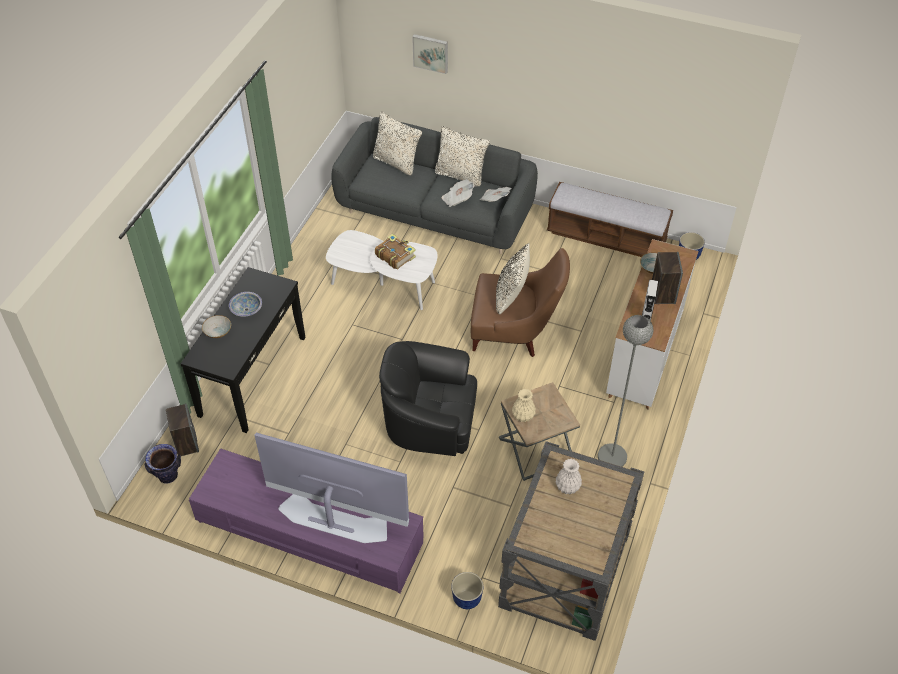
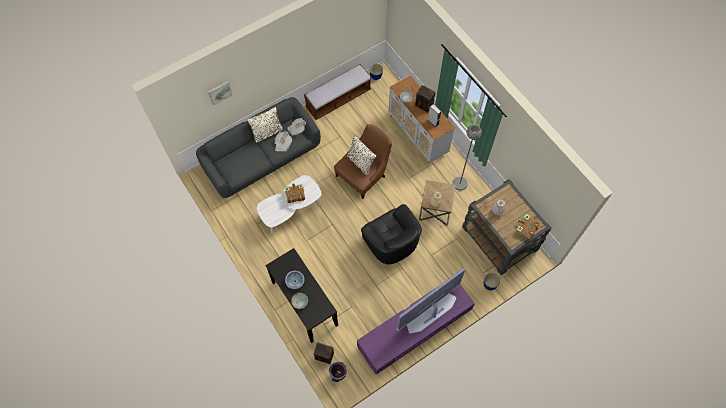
camera: 55 degrees left, 15 degrees up
(397, 164) = (234, 155): beige pillow -> none
(430, 423) = (391, 242): black armchair -> black armchair turned 75 degrees counterclockwise
(572, 546) = (526, 228): none -> book

